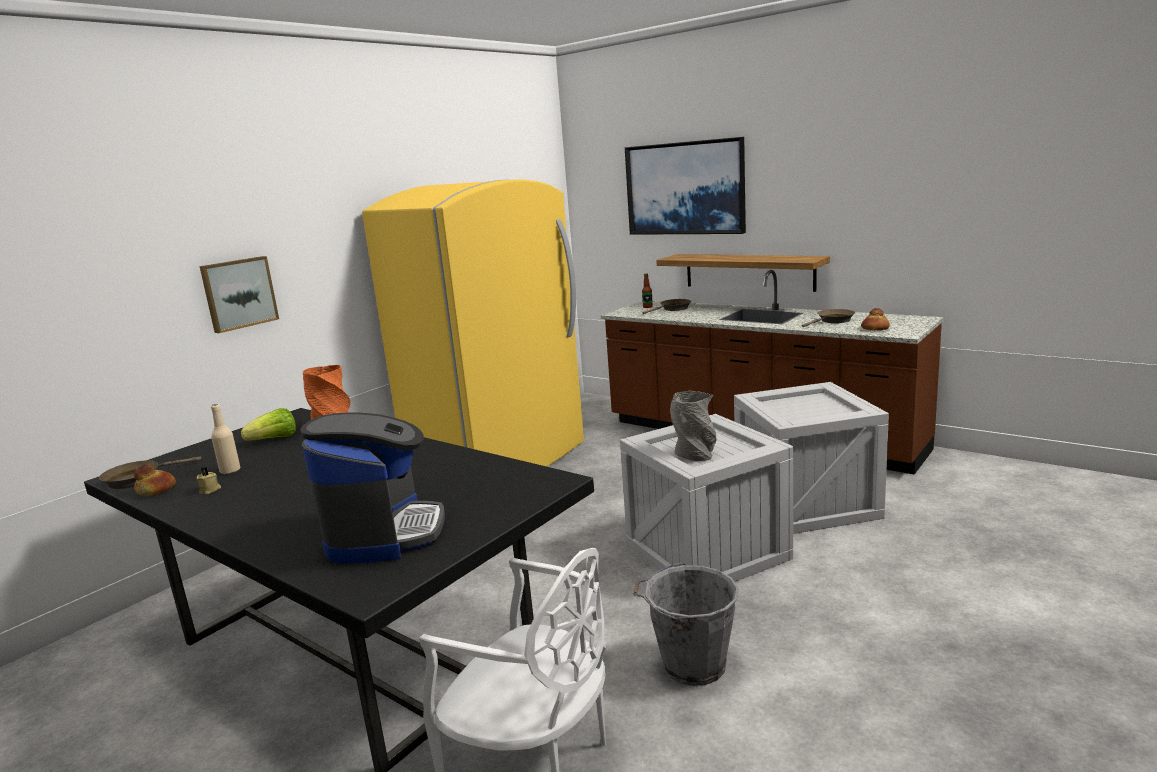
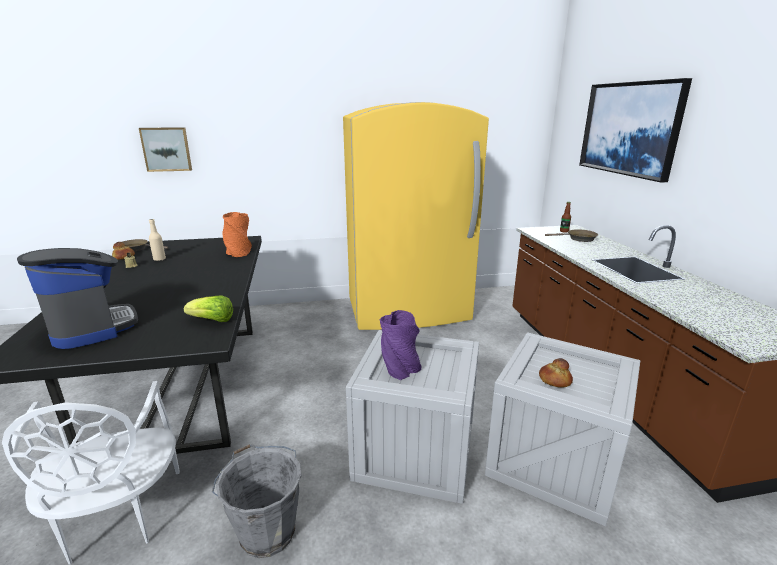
camera: 40 degrees right, 5 degrees up
(238, 293) = (248, 158): picture -> picture (166, 149)
(274, 440) = (209, 249): lettuce -> lettuce (212, 320)
(384, 533) = (92, 327): coffee machine -> coffee machine turned 75 degrees counterclockwise
(695, 455) = (400, 369): grey vase -> purple vase
(748, 271) = (660, 222): shelf -> none
(833, 321) = (696, 298): brown frying pan -> none
(875, 329) = (724, 324): bread -> bread (554, 380)

